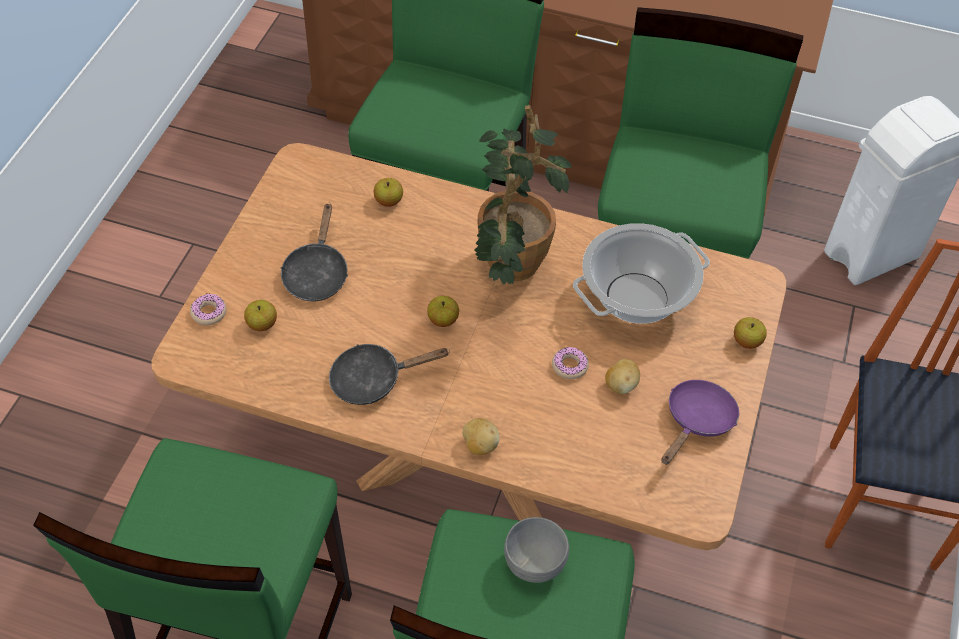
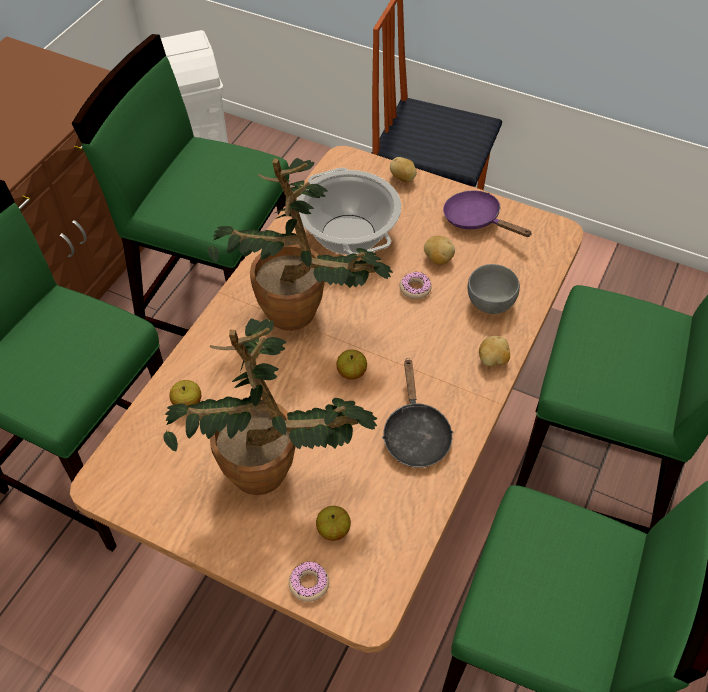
camera: 80 degrees left, 0 degrees up
(316, 273) = (273, 475): black frying pan -> potted plant
(535, 564) = (601, 341): grey bowl -> grey bowl (491, 303)
(747, 341) = (403, 178): apple -> potato

